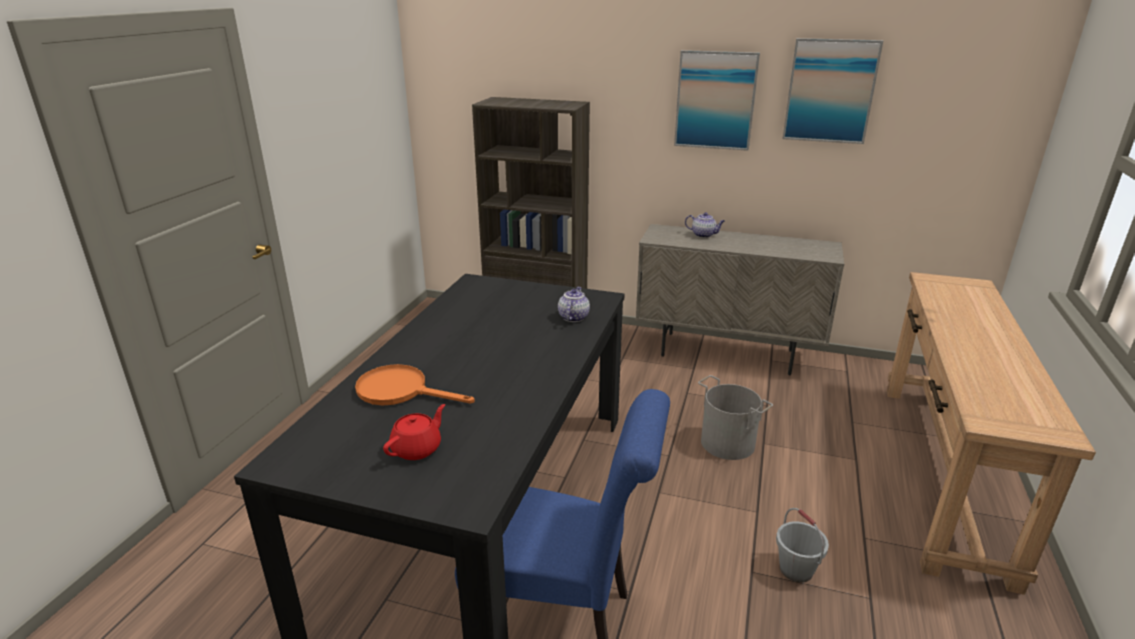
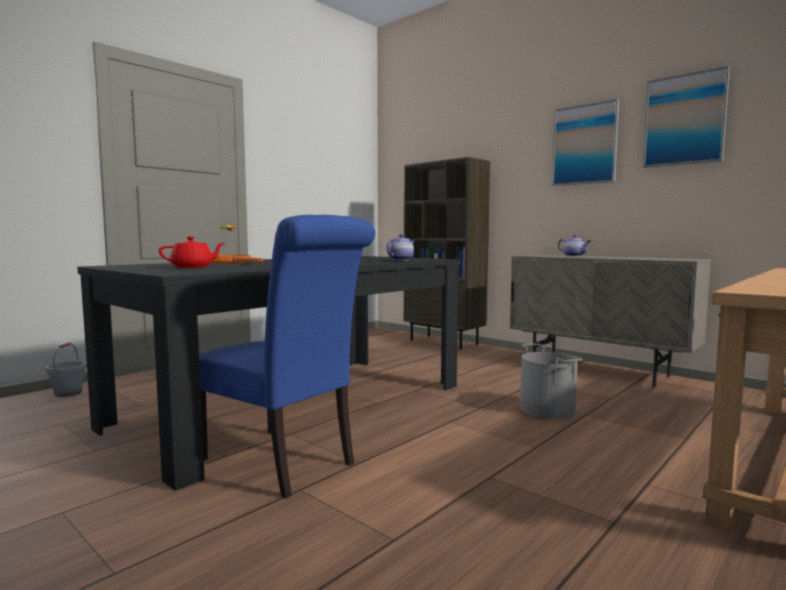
camera: 25 degrees right, 20 degrees down
(796, 570) = (541, 486): grey bucket -> grey bucket (68, 393)

